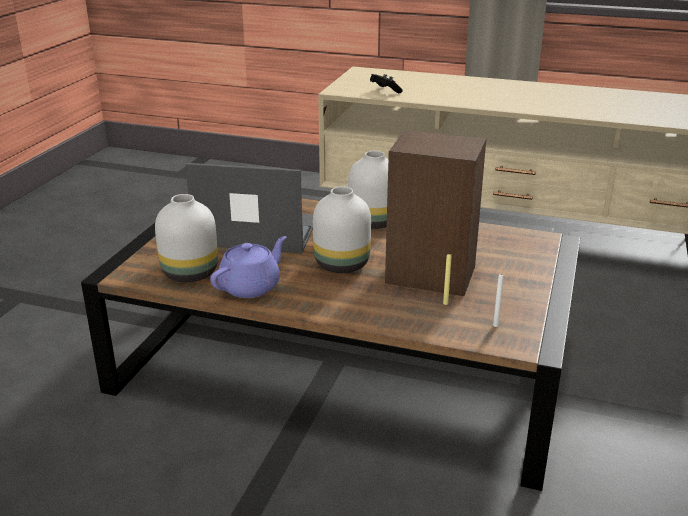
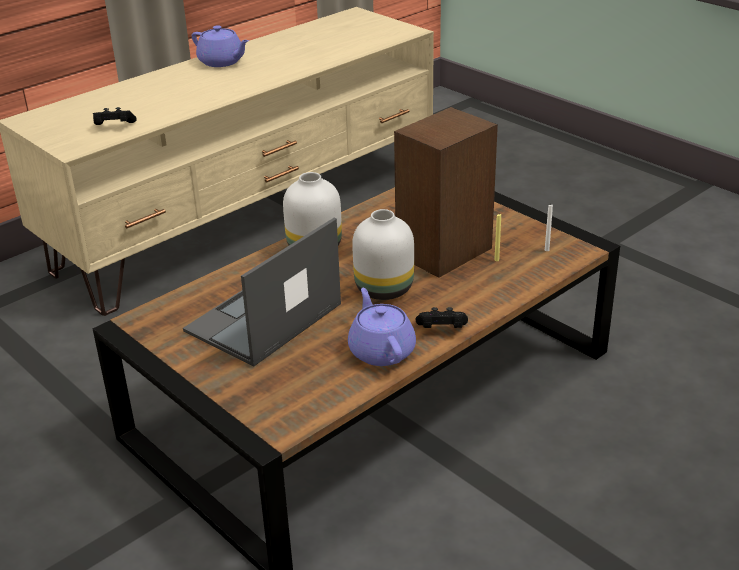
camera: 60 degrees left, 5 degrees up
(190, 274) = (320, 383): white vase -> none
(303, 305) = (441, 329): none -> black game controller
(539, 89) = (222, 62): none -> purple teapot

